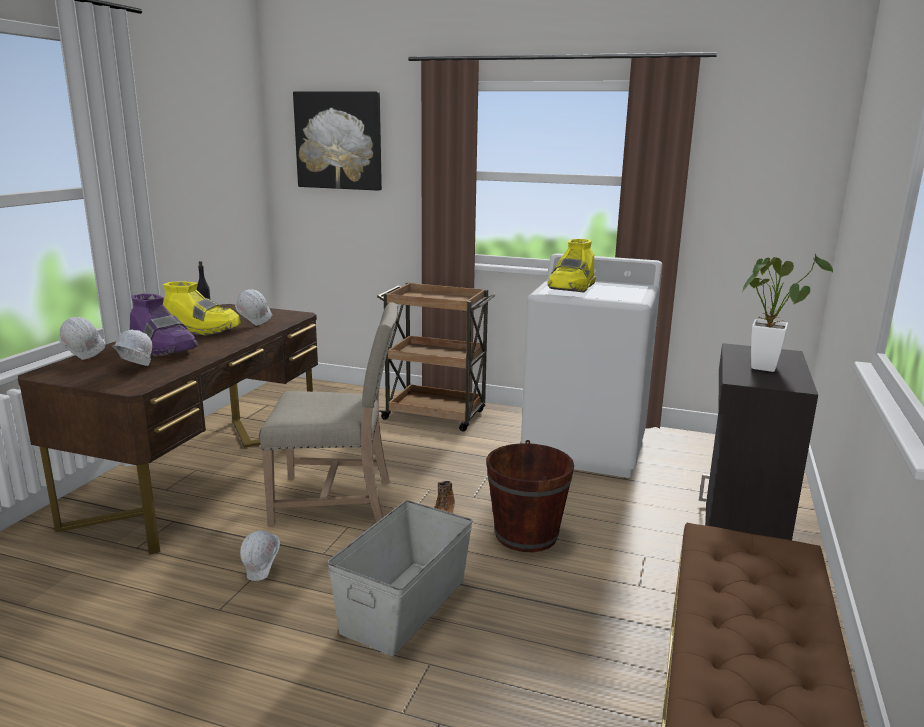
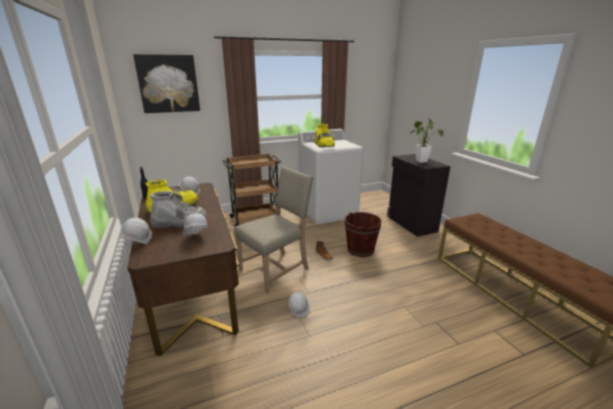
camera: 40 degrees left, 5 degrees up
(163, 349) = (180, 223): purple boot -> grey boot
(405, 605) = (366, 293): grey storage box -> none

